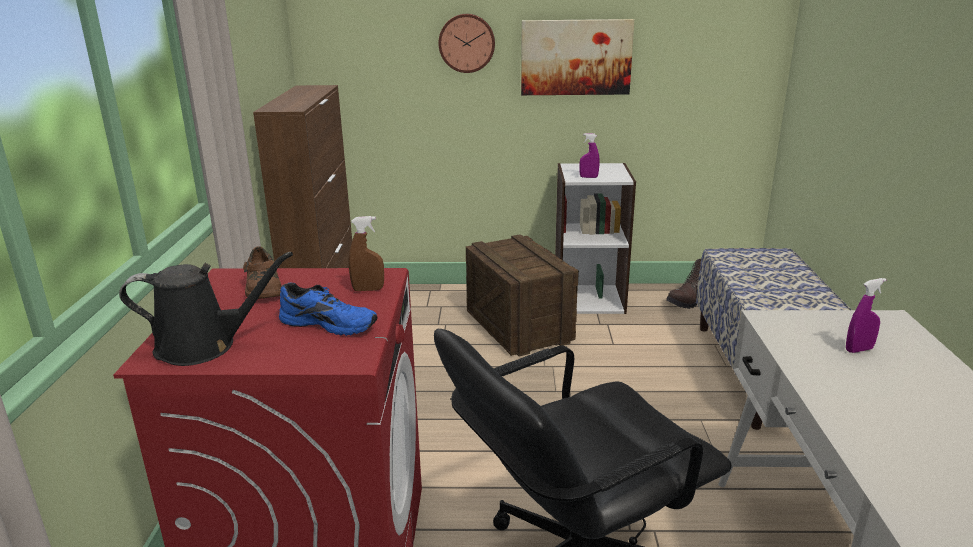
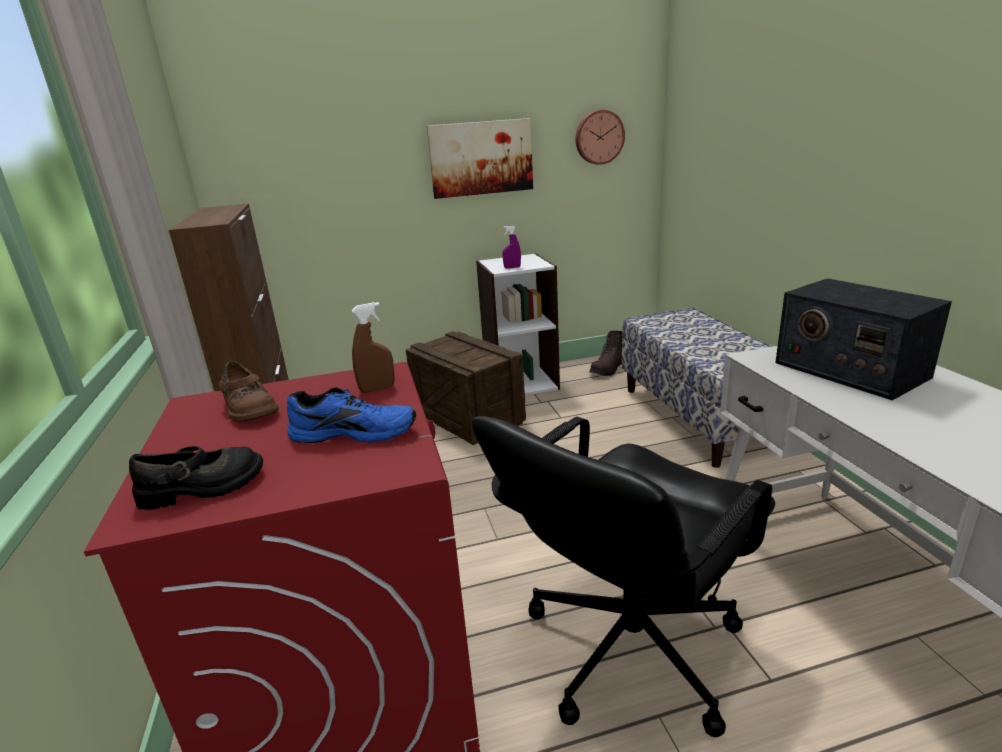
camera: 15 degrees left, 0 degrees up
(203, 346) = (203, 488): black watering can -> black shoe
(466, 43) = (375, 151): wall clock -> wall clock (599, 137)
(859, 350) = (849, 370): purple spray bottle -> radio

